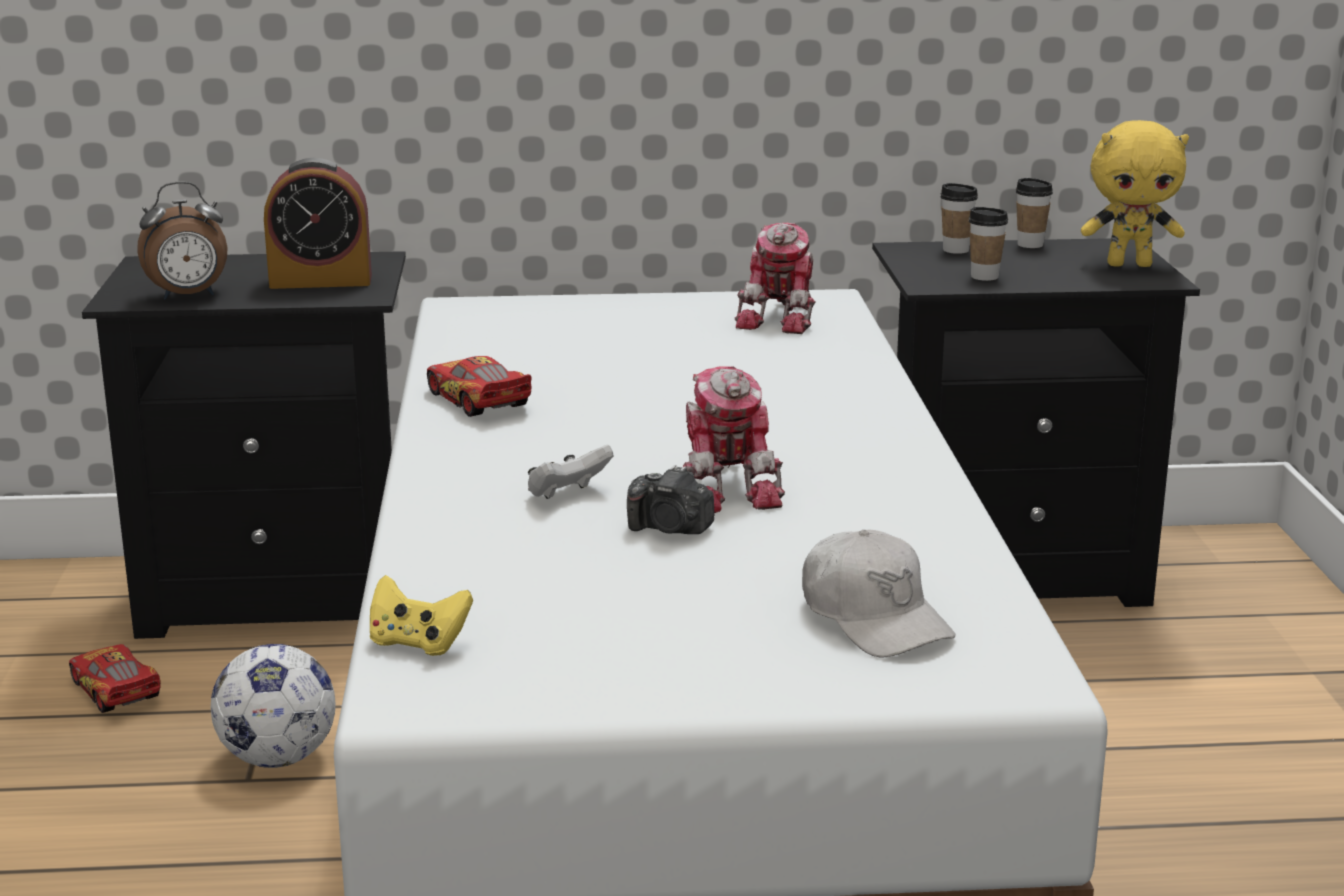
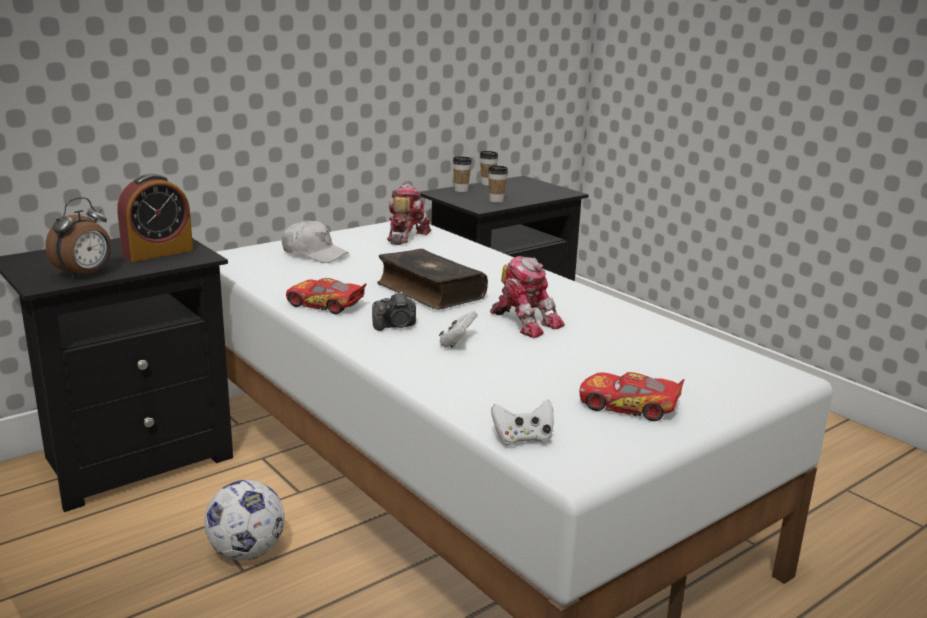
camera: 35 degrees left, 0 degrees up
(116, 691) = (90, 547): toy car -> toy car (628, 406)
(418, 643) = (523, 438): yellow game controller -> white game controller
(663, 411) = (429, 291): none -> book
(670, 529) = (535, 348): camera -> camera (396, 326)
(782, 318) = (405, 236): toy robot -> toy robot turned 150 degrees counterclockwise
(874, 618) = (689, 366): white cap -> white cap (314, 253)
(1129, 264) = (543, 187): yellow plush toy -> none

